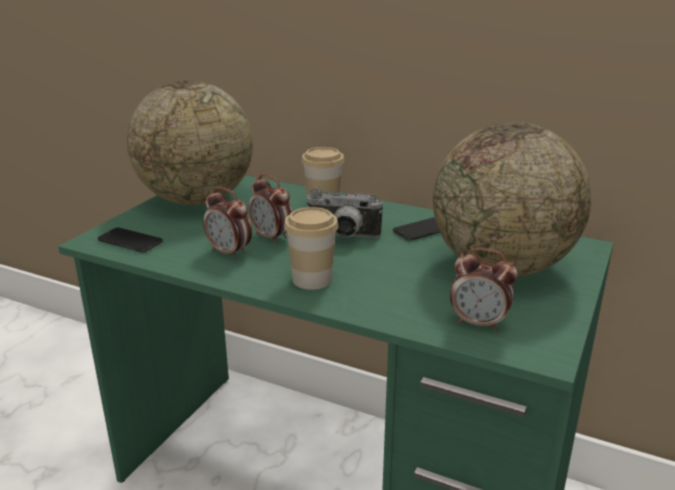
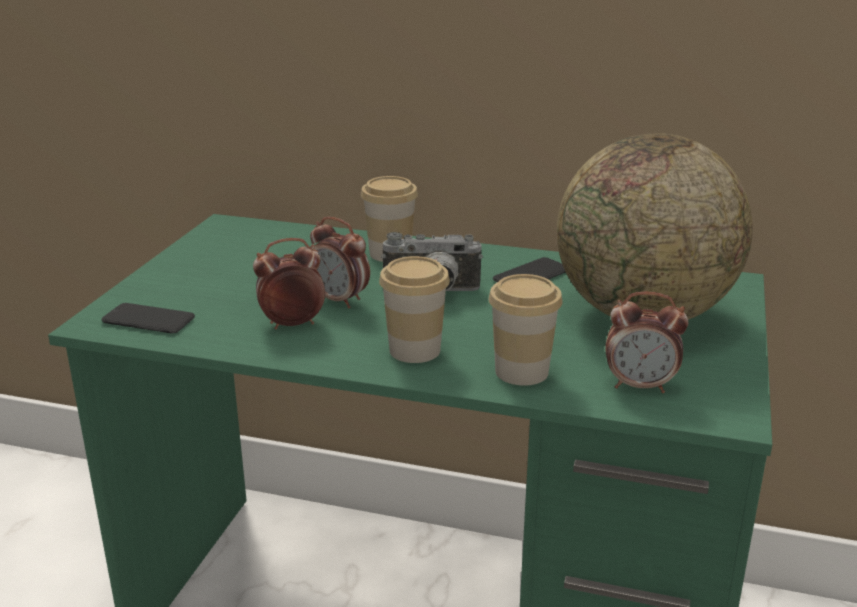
camera: 10 degrees left, 0 degrees up
(196, 200) = (216, 258): globe -> none
(229, 252) = (292, 324): alarm clock -> alarm clock turned 135 degrees clockwise
(387, 303) = (521, 371): none -> cup

